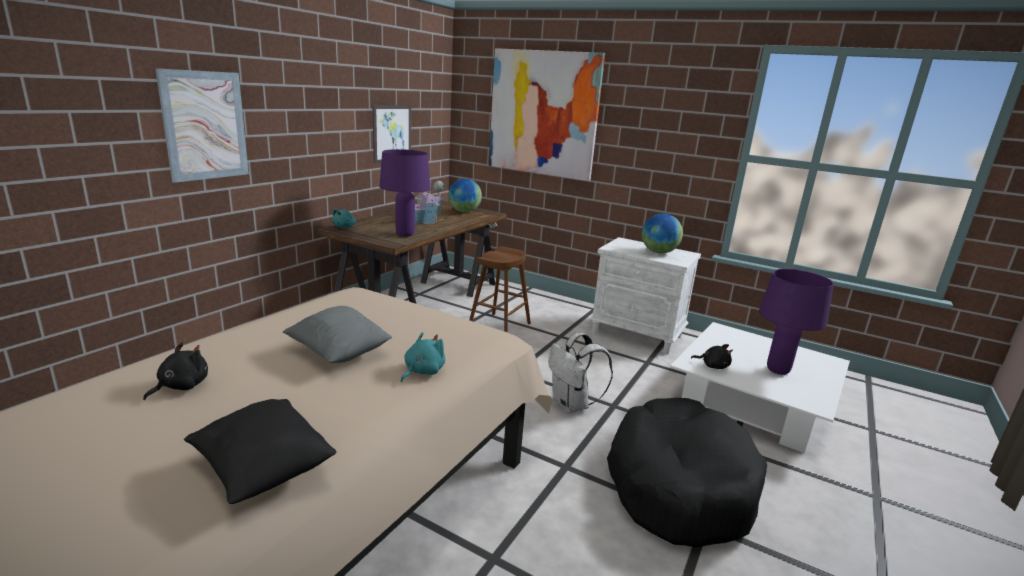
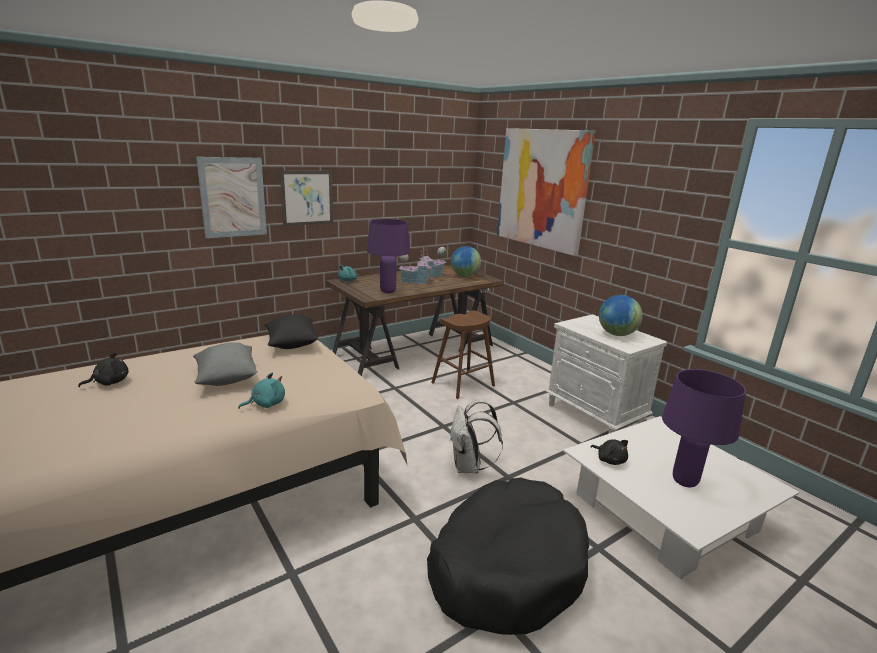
camera: 25 degrees right, 0 degrees up
(264, 470) = (89, 448): black pillow -> black pillow (292, 344)
(392, 133) = (406, 204): picture -> picture (307, 197)

